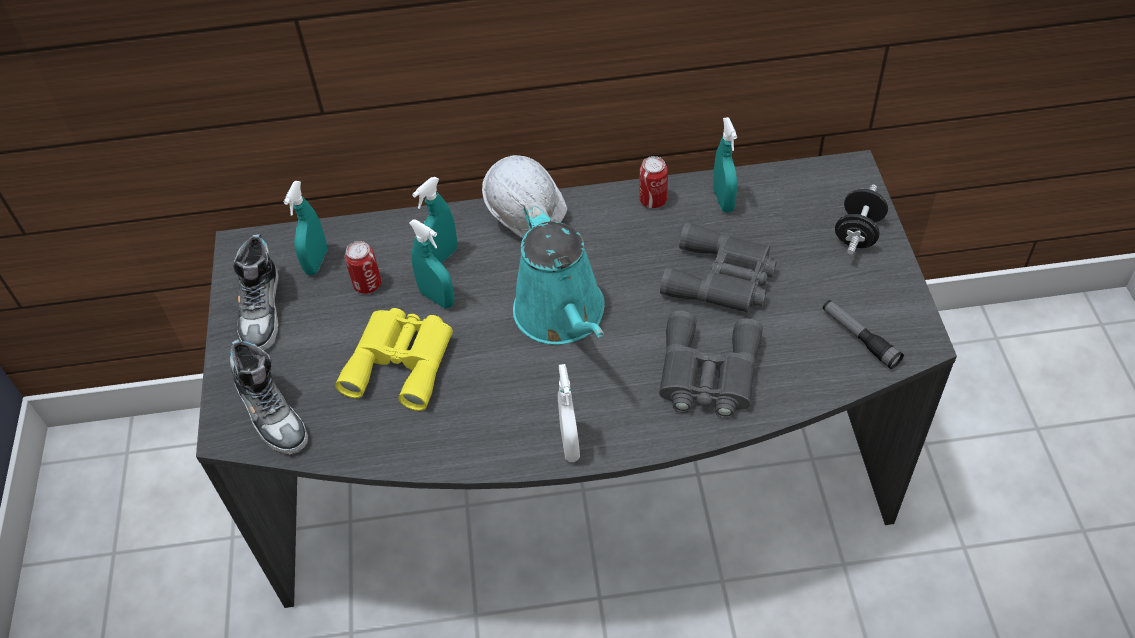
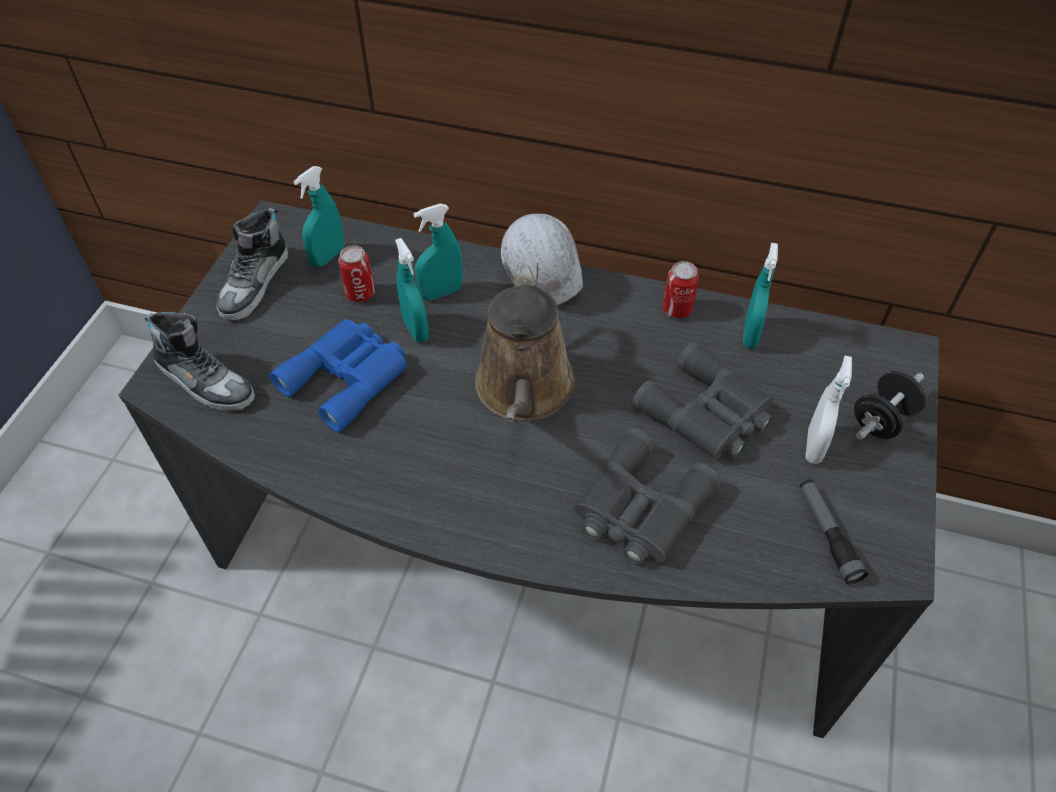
camera: 20 degrees right, 0 degrees up
(272, 413) = (206, 381): shoe -> shoe turned 45 degrees counterclockwise
(402, 360) = (349, 377): yellow binoculars -> blue binoculars
(562, 316) = (524, 391): turquoise watering can -> brown watering can
(570, 444) = (459, 524): white spray bottle -> white spray bottle (813, 446)

